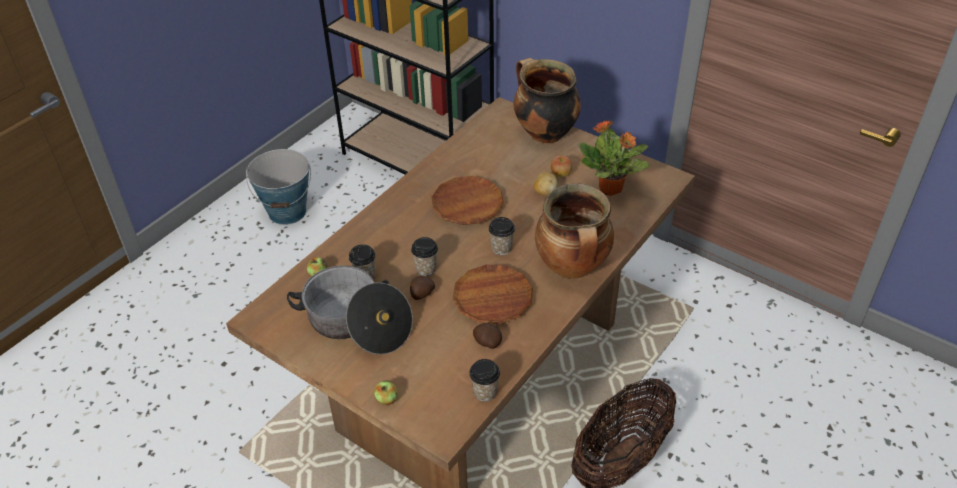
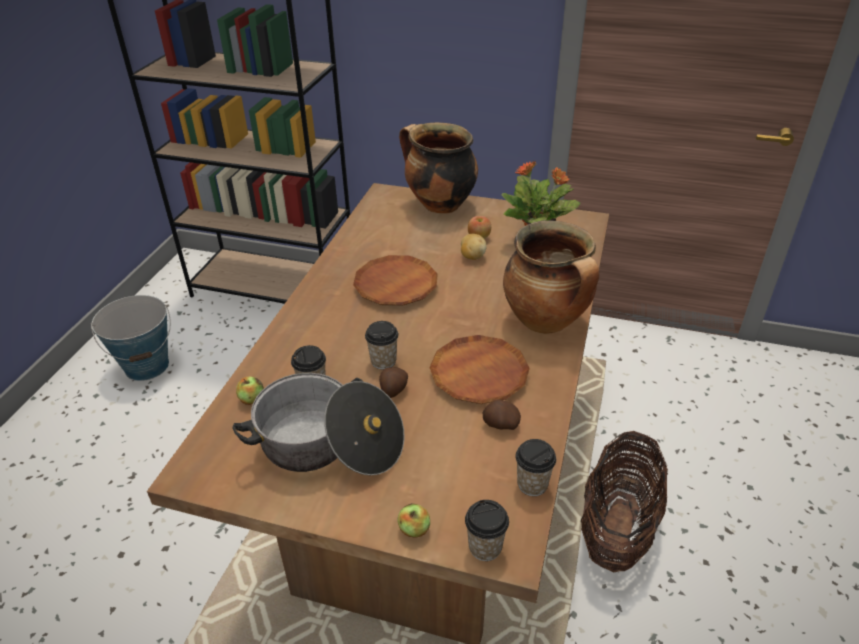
camera: 20 degrees left, 5 degrees down
(501, 248) = (458, 320): cup -> cup (485, 547)

